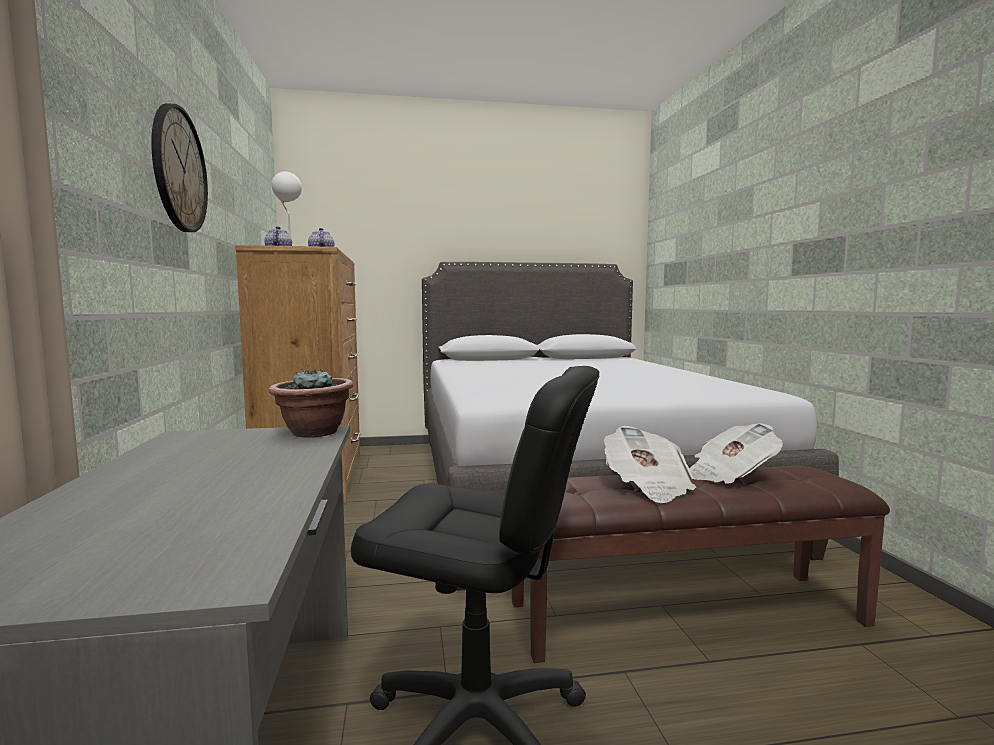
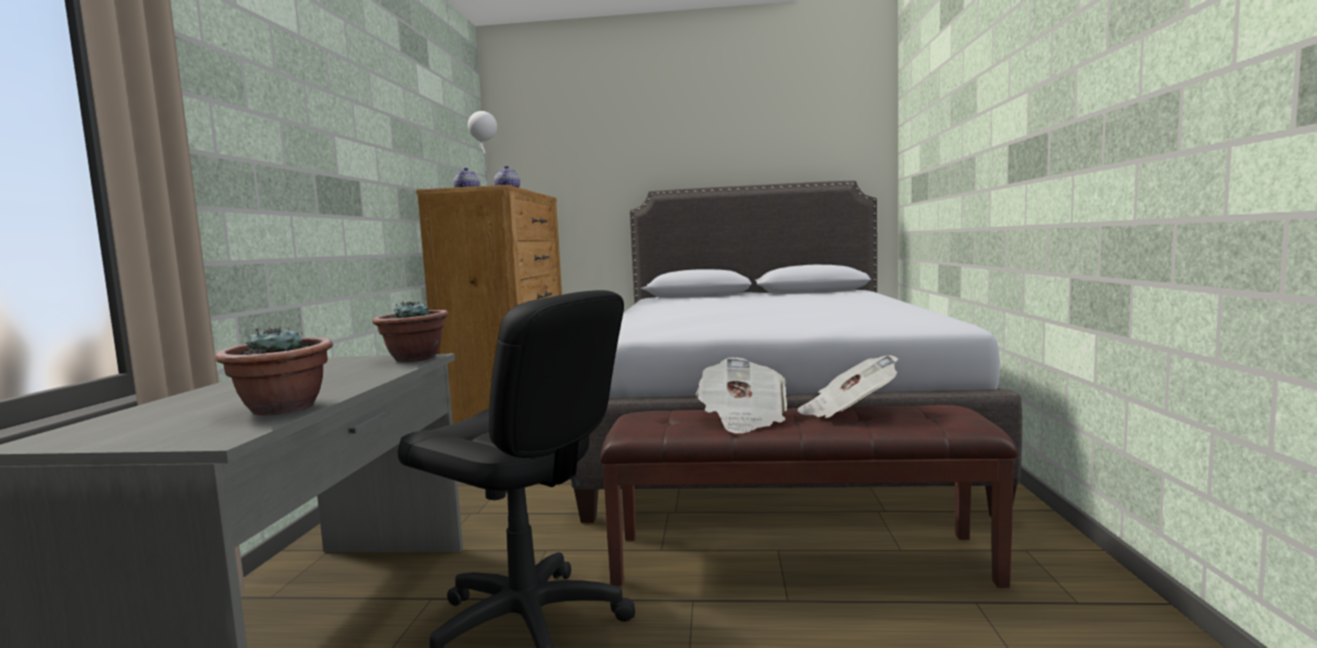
camera: 15 degrees right, 0 degrees up
(178, 170) = (346, 126): wall clock -> none
(250, 516) = (282, 409): none -> potted plant

